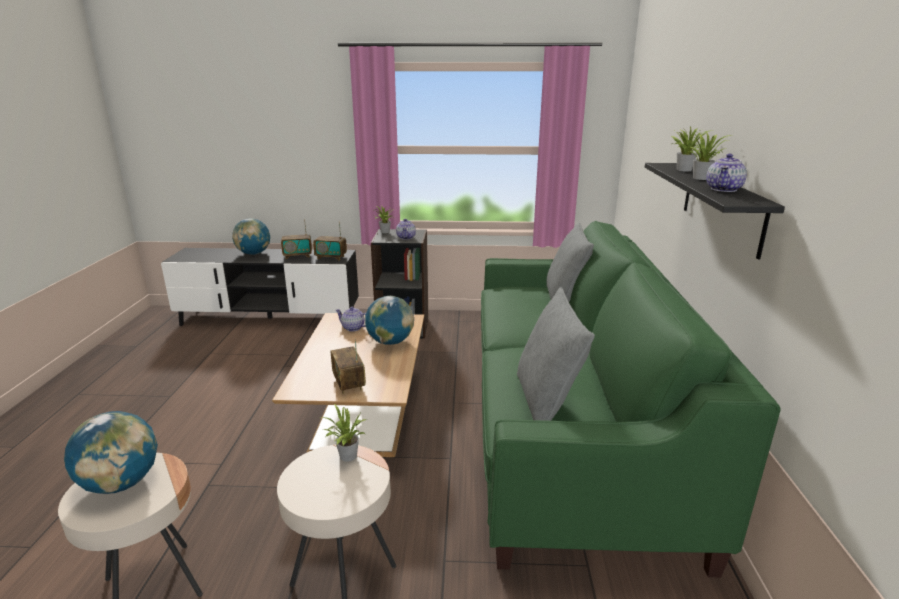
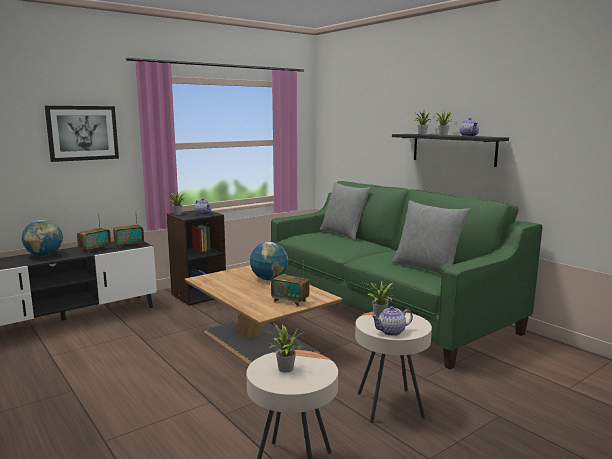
camera: 40 degrees left, 10 degrees down
(121, 483) = (284, 369): globe -> potted plant
(299, 131) = (82, 133): none -> picture
(353, 328) = (226, 280): teapot -> teapot (391, 332)

